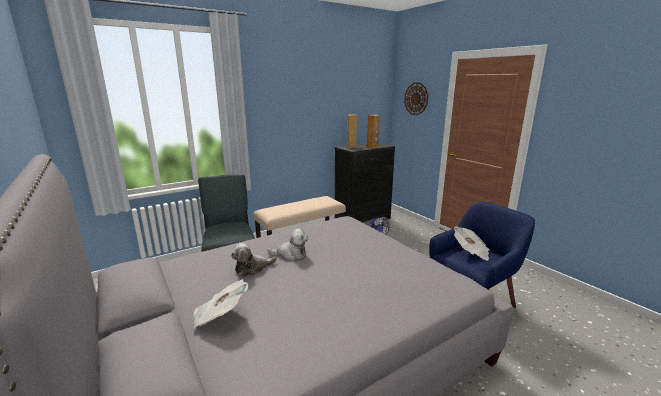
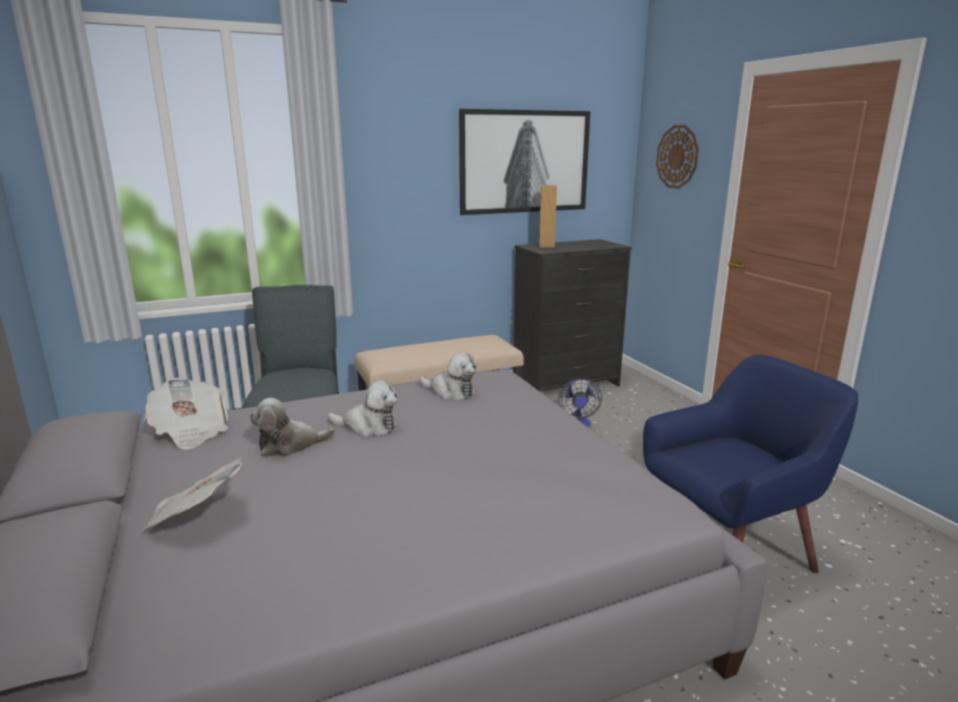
camera: 10 degrees right, 0 degrees up
(325, 231) = (450, 392): none -> plush toy
(338, 102) = (525, 162): none -> picture
(372, 147) = (586, 247): brown speaker -> none
(471, 252) = (726, 453): newspaper -> newspaper (190, 432)

